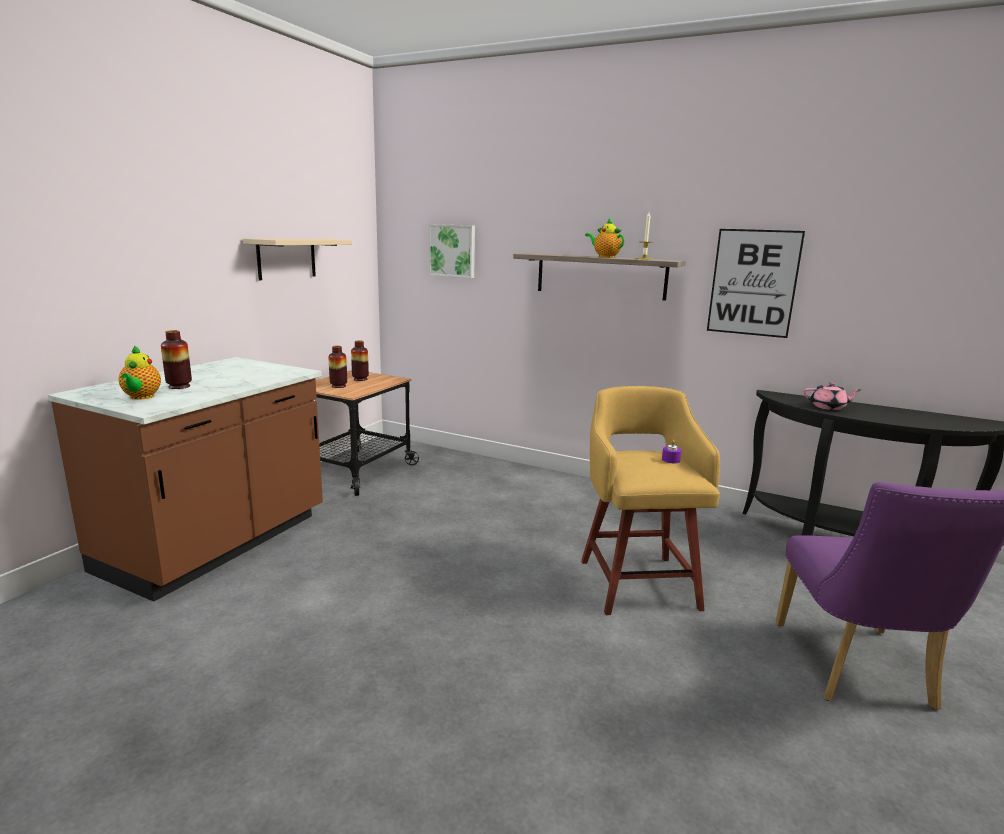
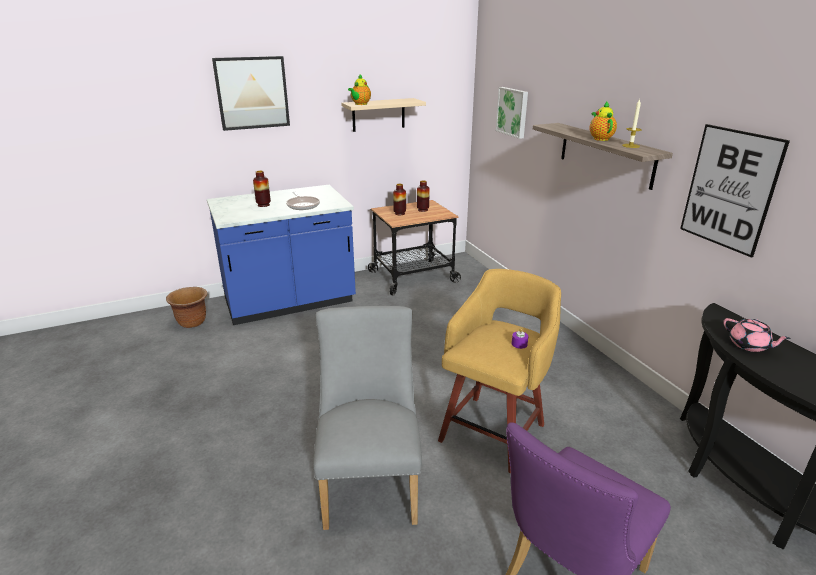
camera: 40 degrees right, 10 degrees up
(61, 625) = (192, 322): none -> brown planter
(119, 214) = (252, 93): none -> picture
(141, 397) = (236, 209): teapot -> teapot (360, 104)
(217, 544) = (289, 302): brown counter -> blue counter
(246, 379) = (303, 205): none -> frying pan
(600, 689) = (370, 481): none -> grey chair

